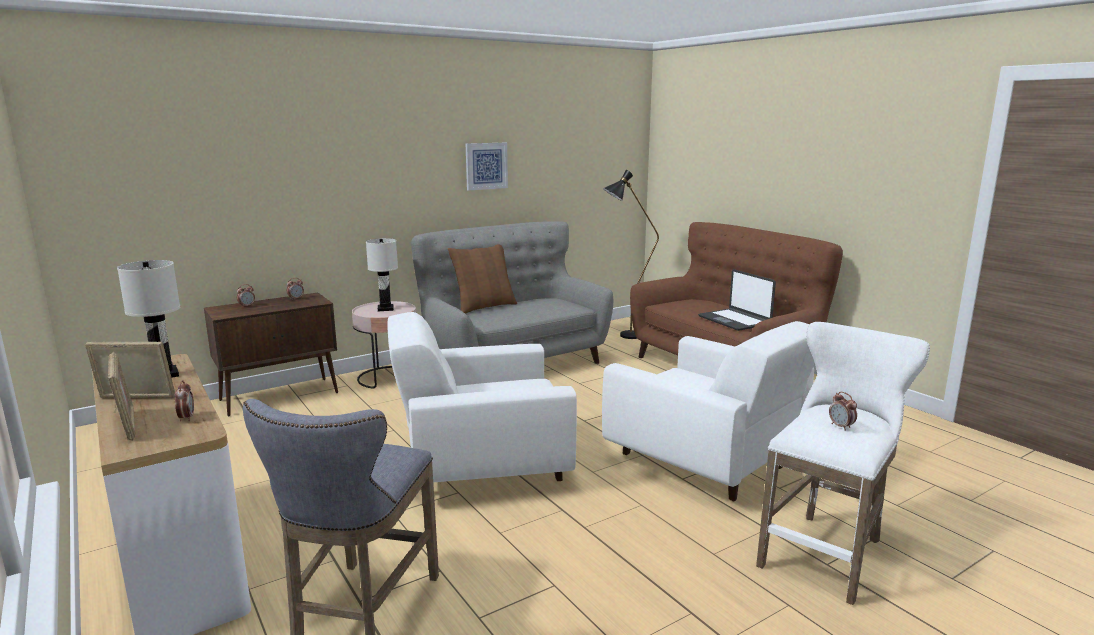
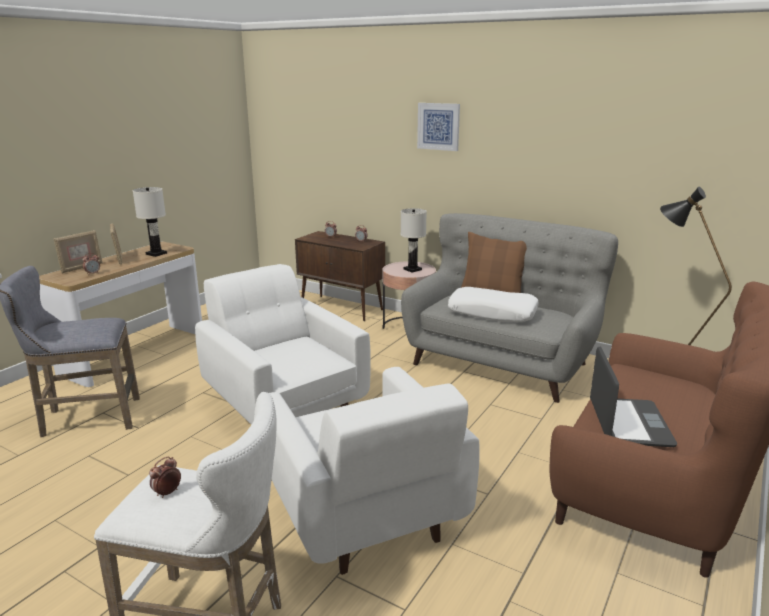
camera: 65 degrees right, 5 degrees up
(486, 166) = (548, 157): picture -> picture (438, 126)
(520, 312) = (492, 313): none -> white pillow
(705, 462) = (364, 514): white armchair -> white armchair turned 45 degrees counterclockwise
(734, 320) = (628, 423): laptop -> laptop turned 150 degrees clockwise

